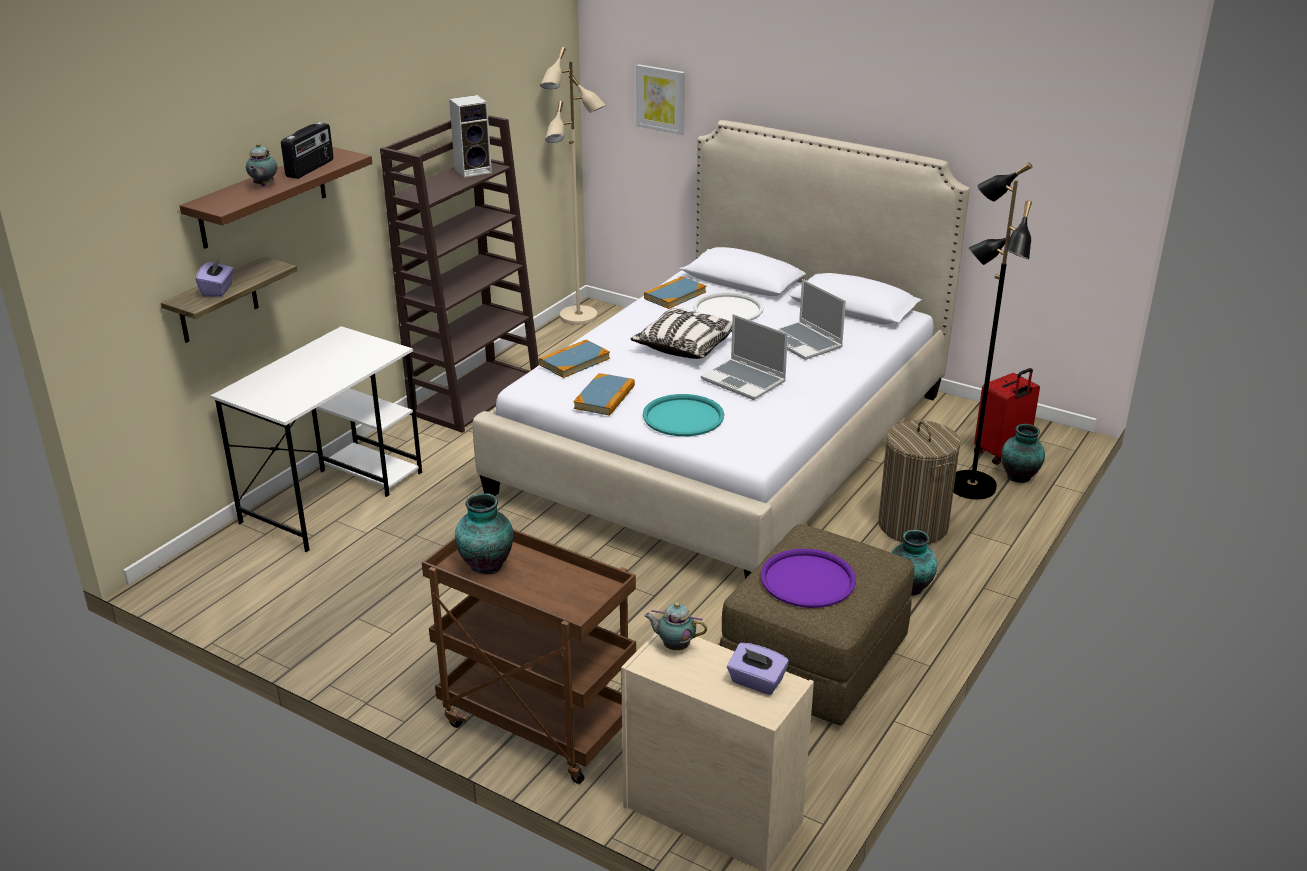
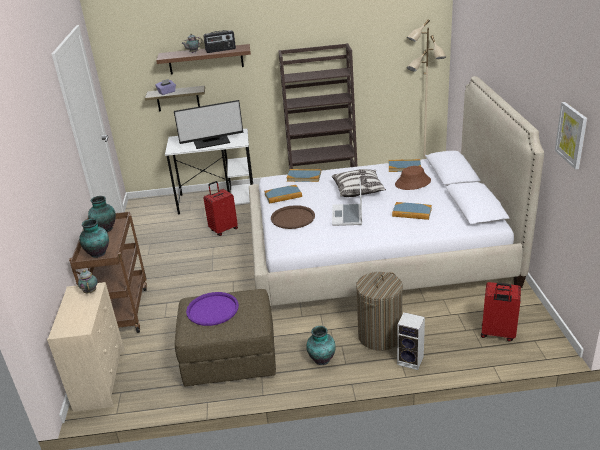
camera: 55 degrees right, 0 degrees up
(332, 370) = (212, 142): none -> monitor
(446, 529) = (223, 229): none -> red suitcase
(474, 170) = (333, 72): speaker -> speaker (411, 361)
(661, 99) = (467, 58): picture -> picture (572, 135)
(683, 417) = (293, 218): turquoise tray -> brown tray
(728, 309) = (413, 183): white tray -> brown hat
(756, 682) = (79, 320): purple tissue box -> none
(804, 342) = (412, 212): laptop -> book
(970, 486) = (445, 338): black floor lamp -> none
(1020, 477) = (482, 351): vase -> vase (98, 254)

